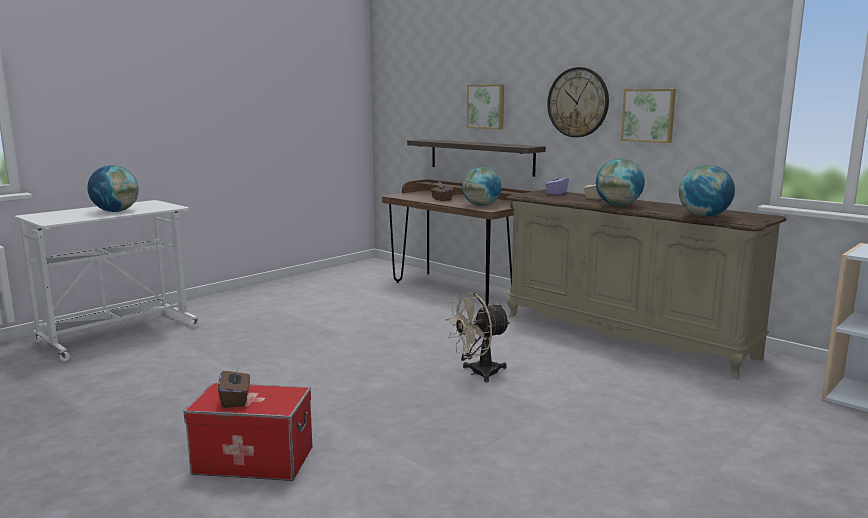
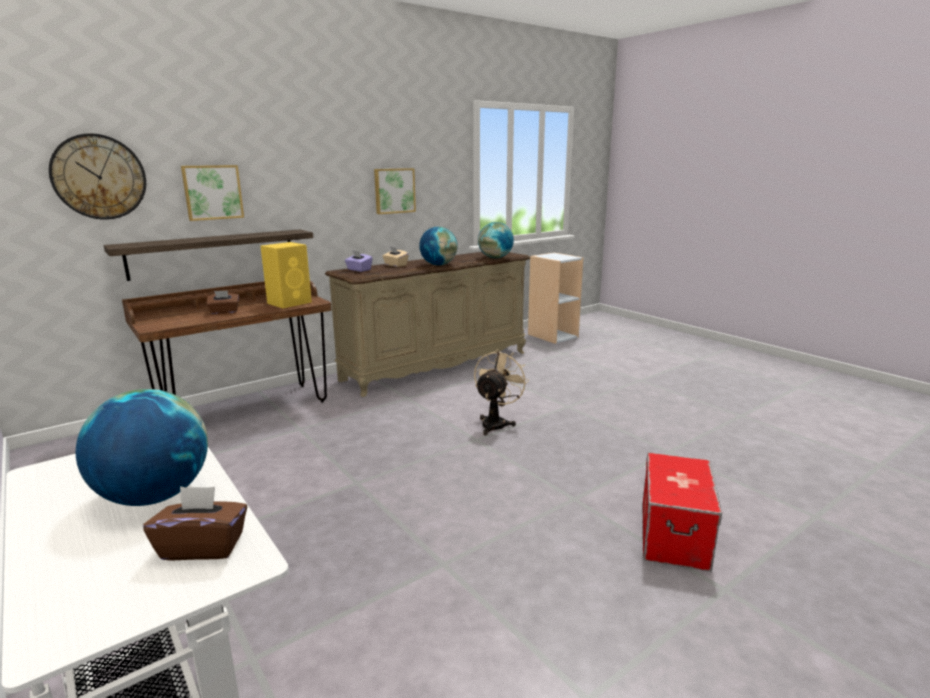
camera: 80 degrees left, 5 degrees up
(235, 400) = (687, 486): brown tissue box -> brown tissue box (203, 546)
(478, 373) = (496, 423): beige fan -> beige fan turned 135 degrees counterclockwise
(481, 205) = (290, 302): globe -> yellow speaker
(578, 102) = (330, 182): wall clock -> wall clock (99, 177)

